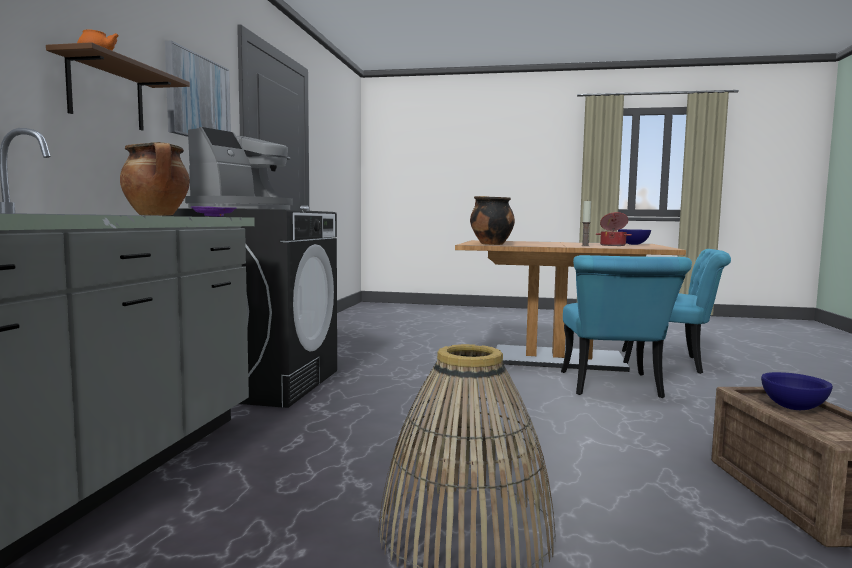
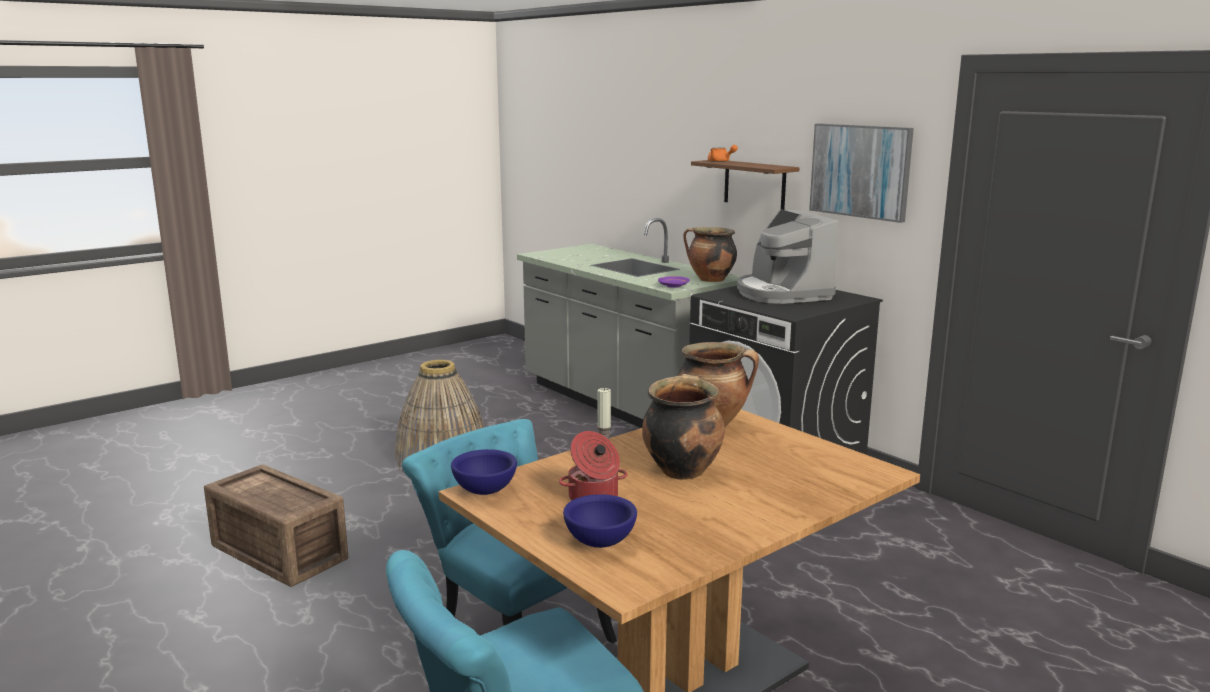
camera: 130 degrees right, 10 degrees up
(554, 244) = (681, 470): none -> cooking pot
(794, 408) = (282, 498): blue bowl -> blue bowl (484, 491)

